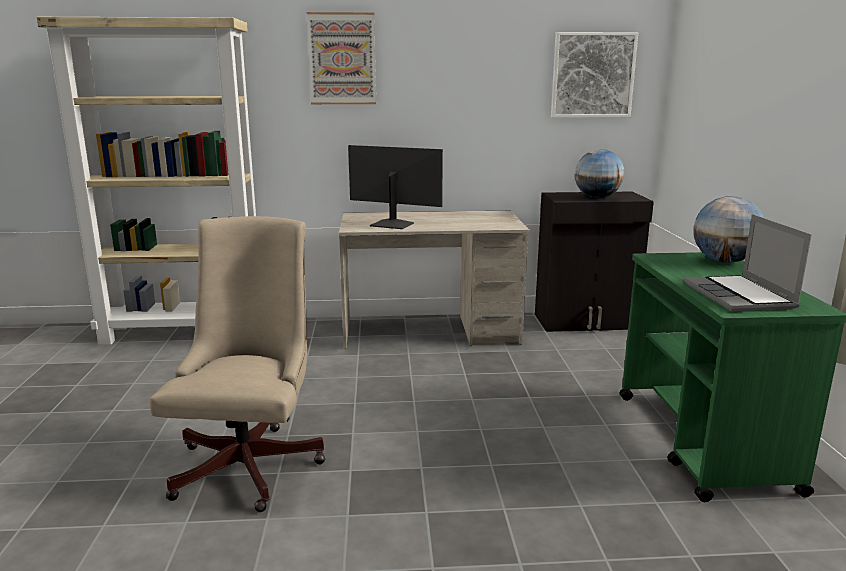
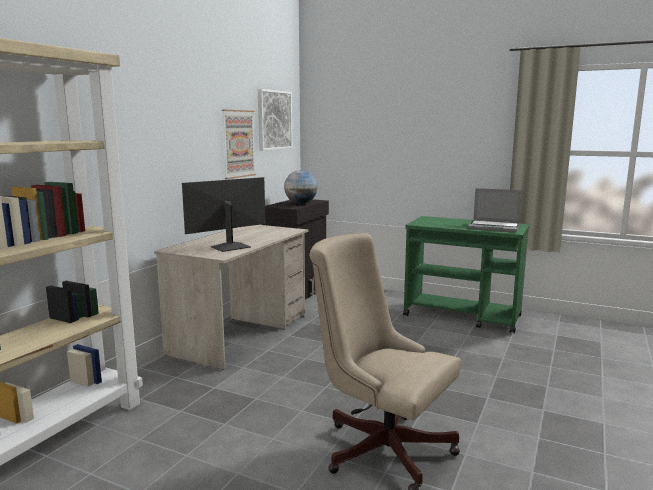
camera: 60 degrees left, 5 degrees down
(342, 59) = (141, 103): picture -> picture (238, 144)
(724, 261) = (438, 219): globe -> none

